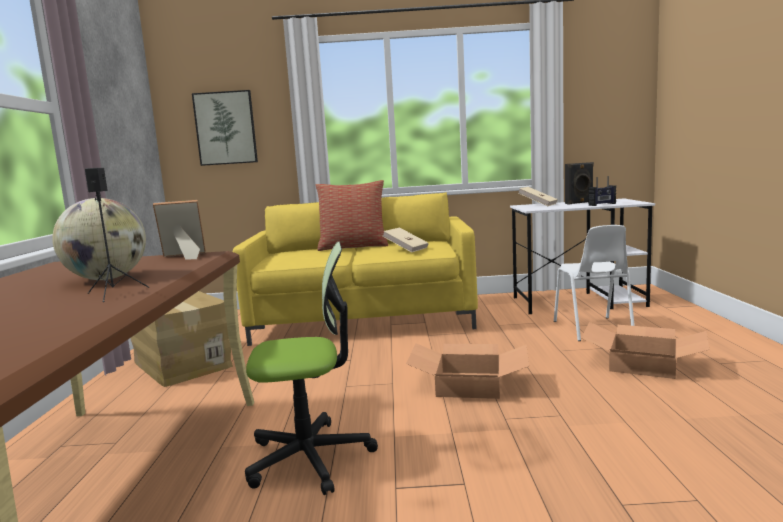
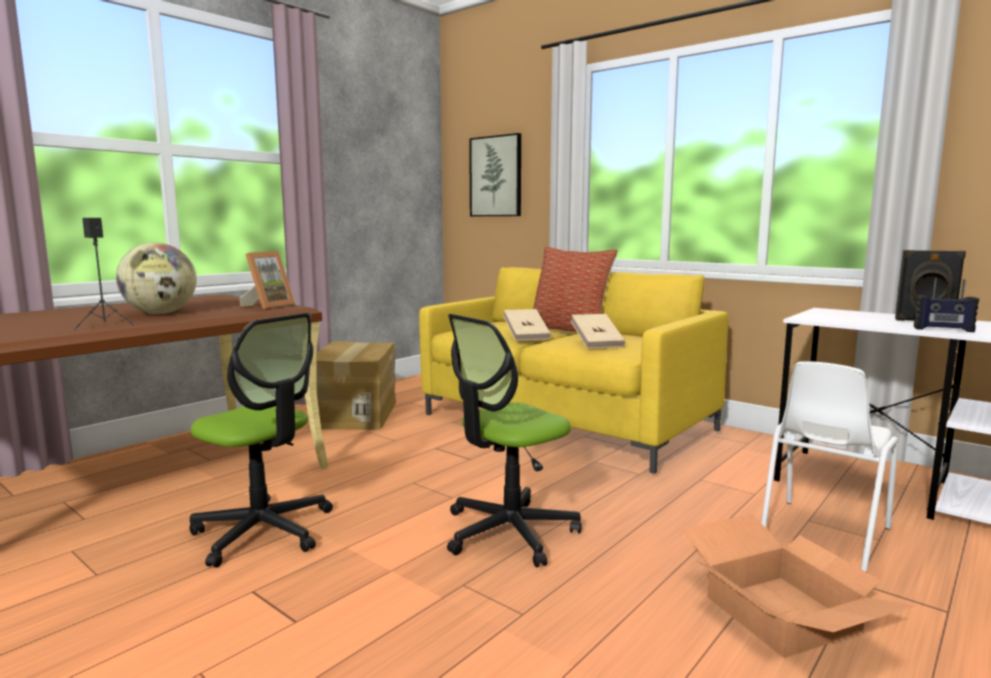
camera: 40 degrees right, 0 degrees up
(183, 257) = (268, 306): picture frame -> picture frame turned 90 degrees clockwise
(468, 385) = (509, 532): cardboard box -> office chair
(538, 205) = (846, 313): beige book -> beige book (526, 336)

